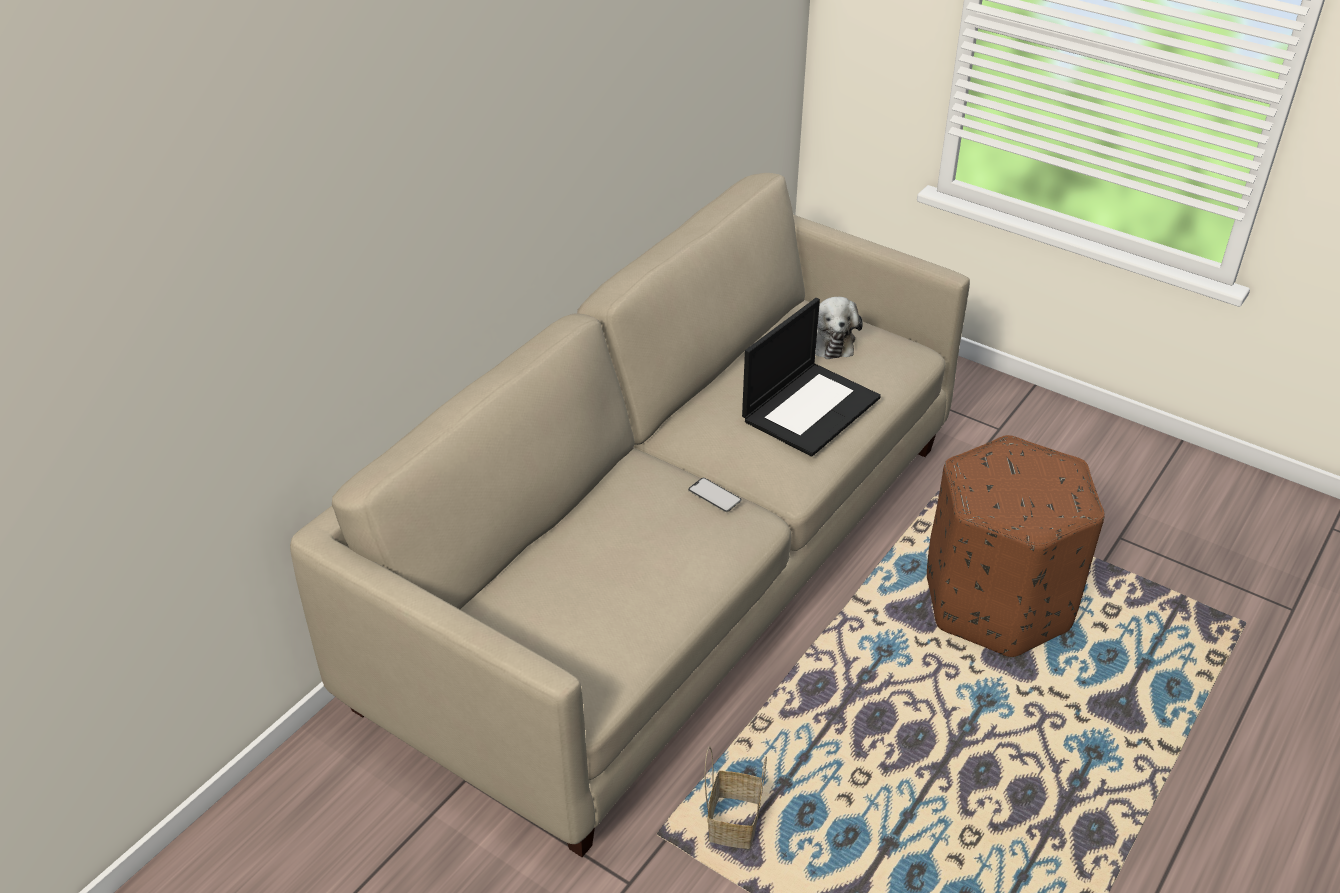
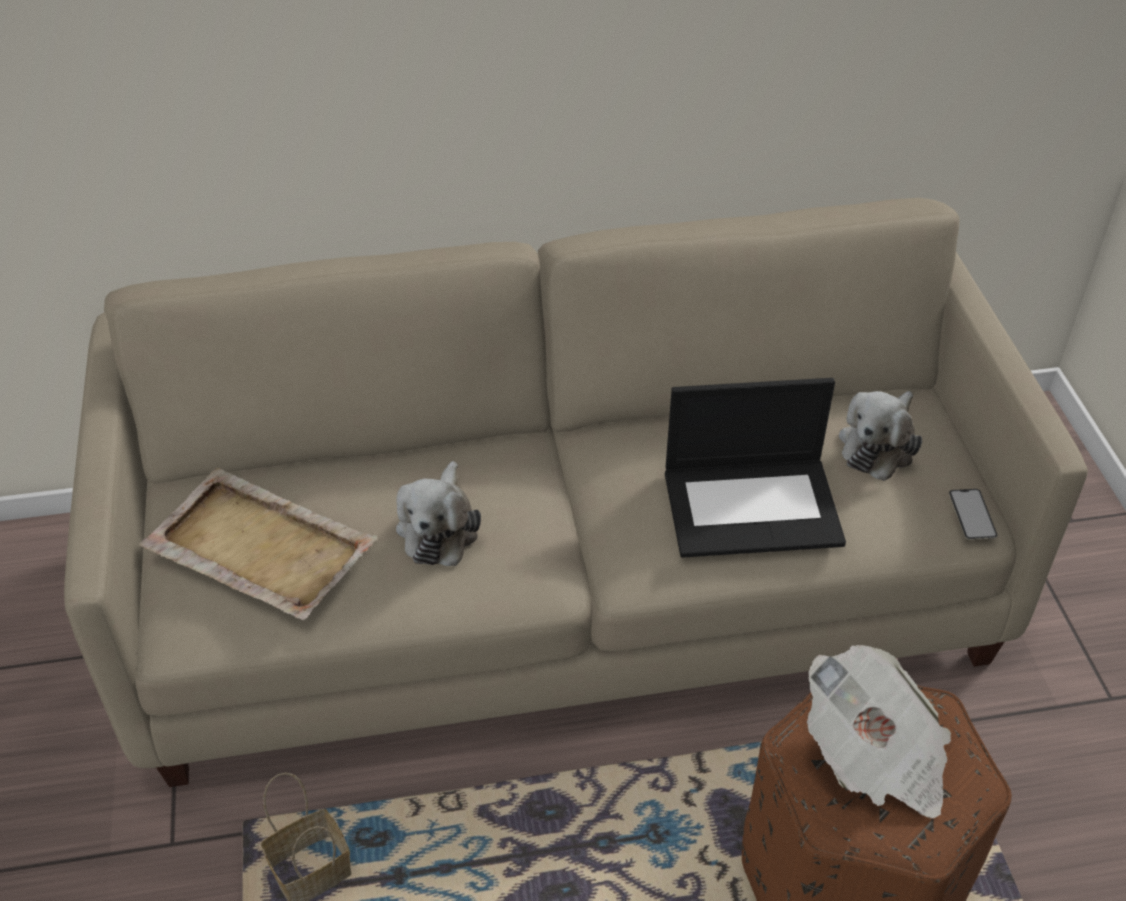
camera: 45 degrees right, 5 degrees up
(570, 616) = (258, 547): none -> beige tray
(662, 532) = (439, 528): none -> plush toy
(714, 495) = (539, 528): phone -> phone (972, 514)
(1015, 485) = (875, 756): none -> newspaper

